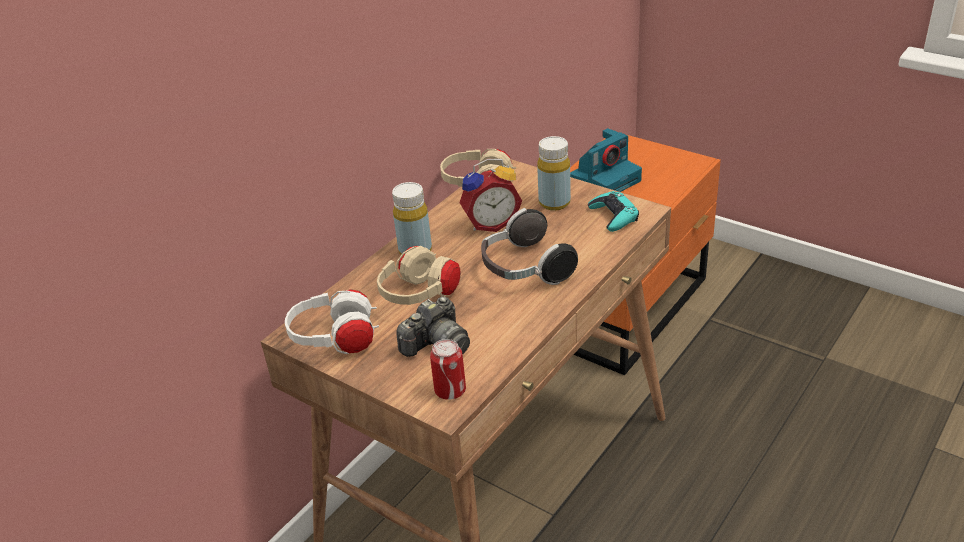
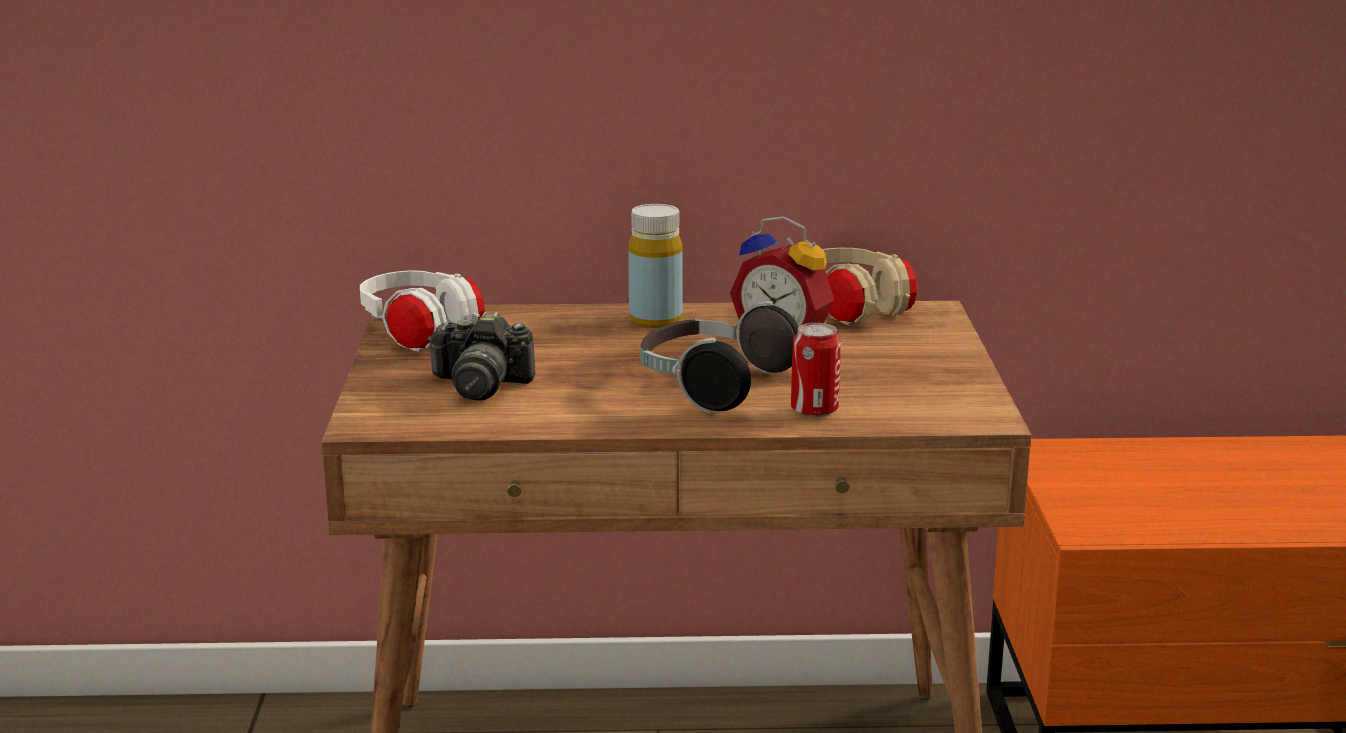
camera: 50 degrees right, 15 degrees down
(420, 296) = (565, 349): beige headphones -> none
(450, 391) = (401, 417): can -> can (814, 410)
(554, 203) = (900, 360): yellow bottle -> none
(605, 179) = (1209, 470): camera -> none
(613, 216) = (934, 403): turquoise game controller -> none

